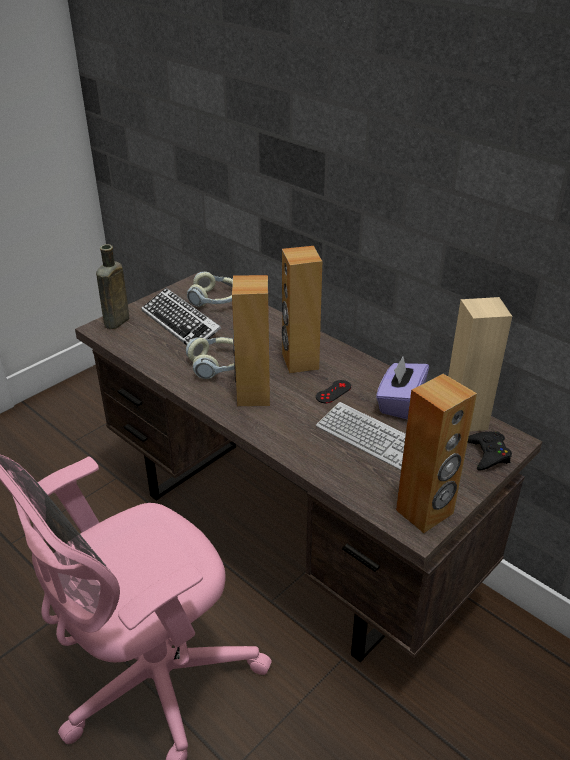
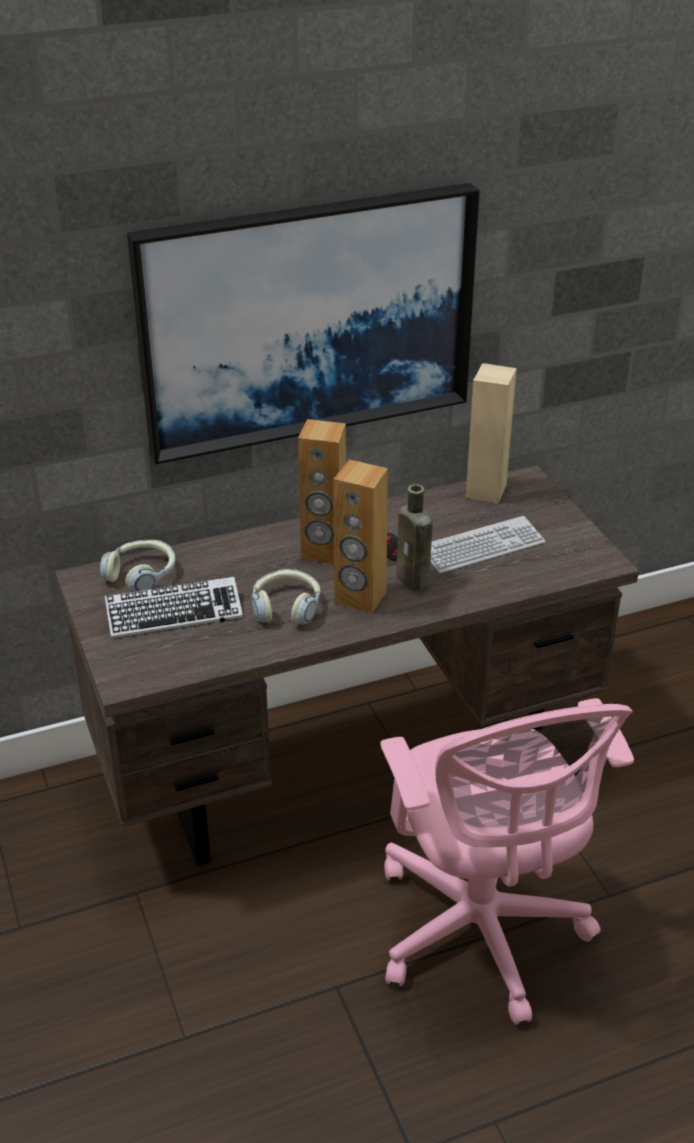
camera: 65 degrees left, 0 degrees up
(115, 322) = (121, 666): brown bottle -> brown bottle (414, 581)
(364, 171) = (307, 320): none -> picture
(400, 402) = (437, 515): purple tissue box -> none
(425, 512) = (589, 552): brown speaker -> none
(488, 454) = (537, 496): black game controller -> none

